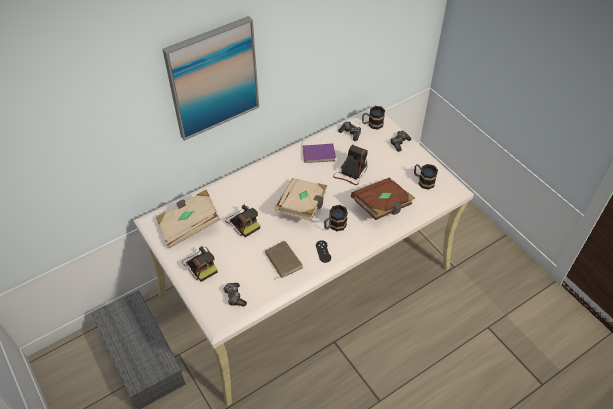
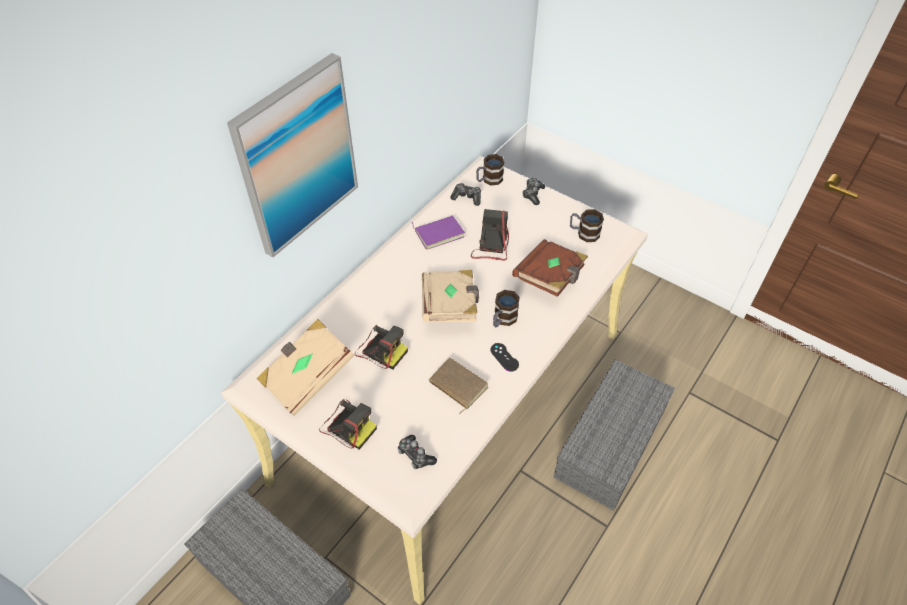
camera: 20 degrees left, 0 degrees up
(409, 345) = (611, 445): none -> grey storage box

